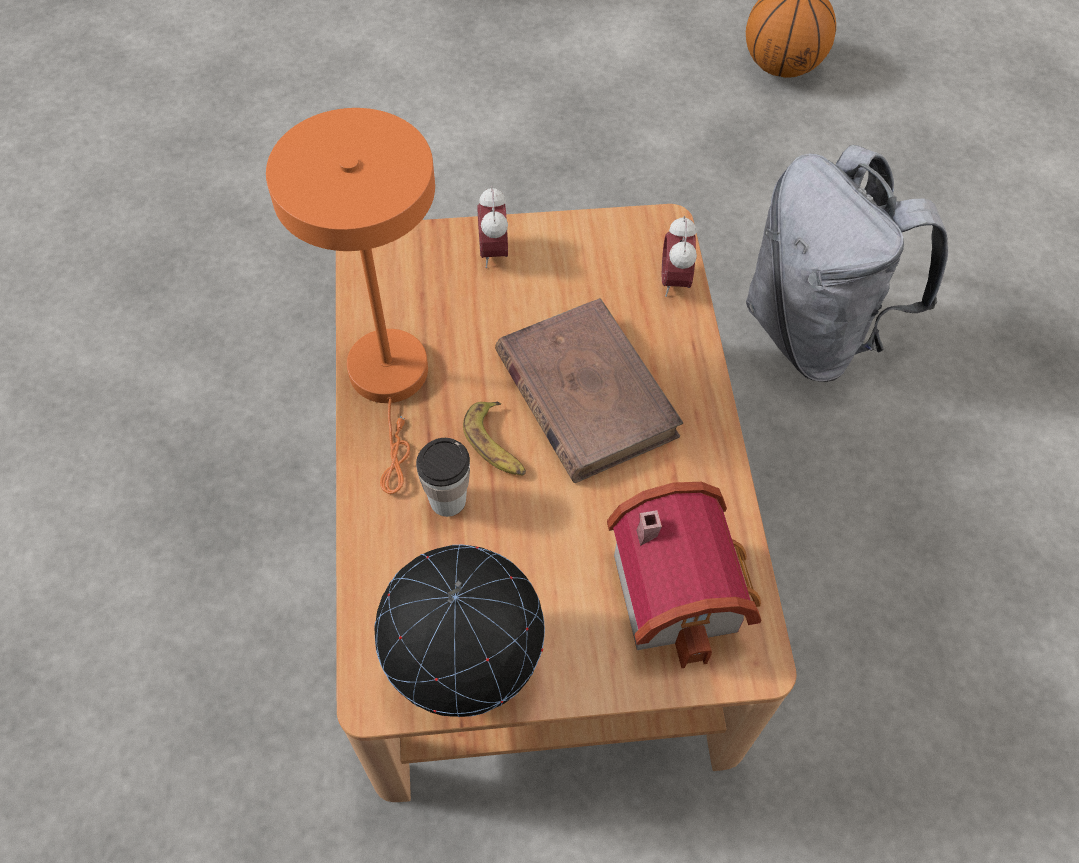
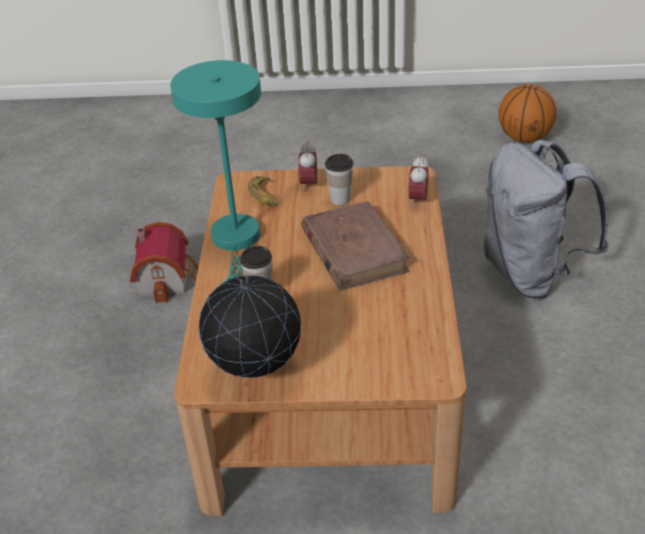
camera: 10 degrees right, 20 degrees down
(391, 383) = (236, 241): orange table lamp -> turquoise table lamp
(496, 445) = (295, 271): banana -> banana (265, 196)
(549, 283) = (340, 199): none -> cup
(682, 588) = (399, 342): toy house -> toy house (168, 279)

